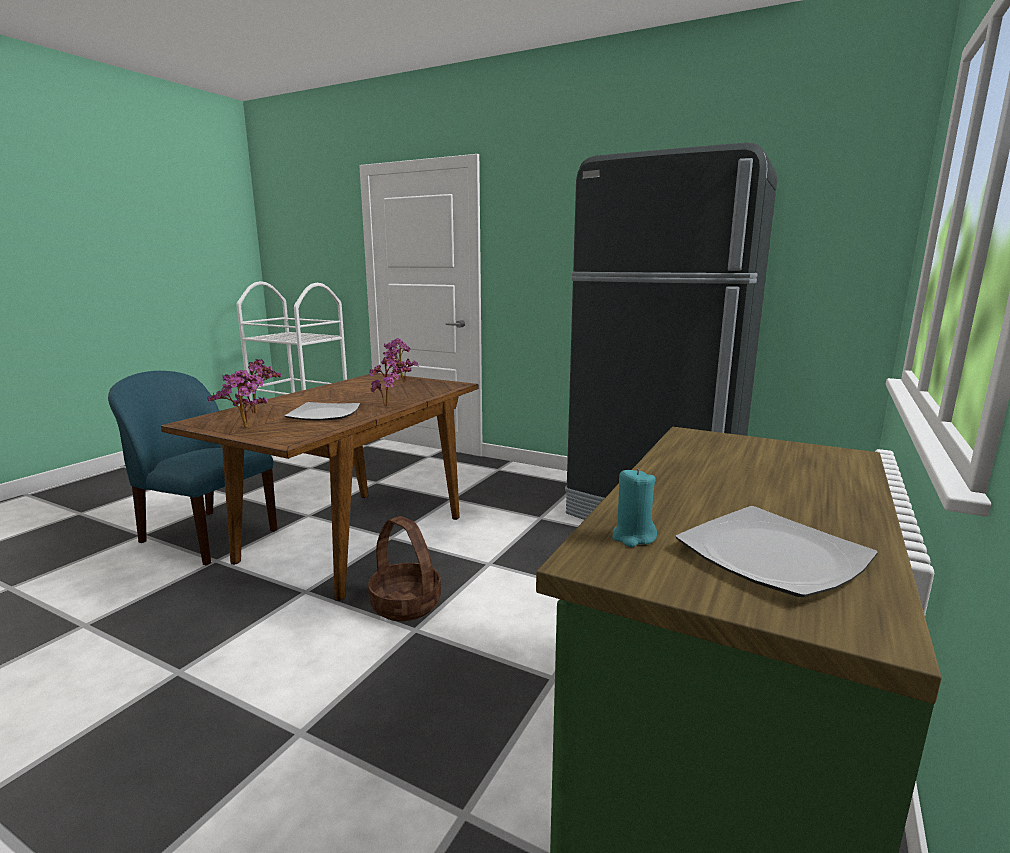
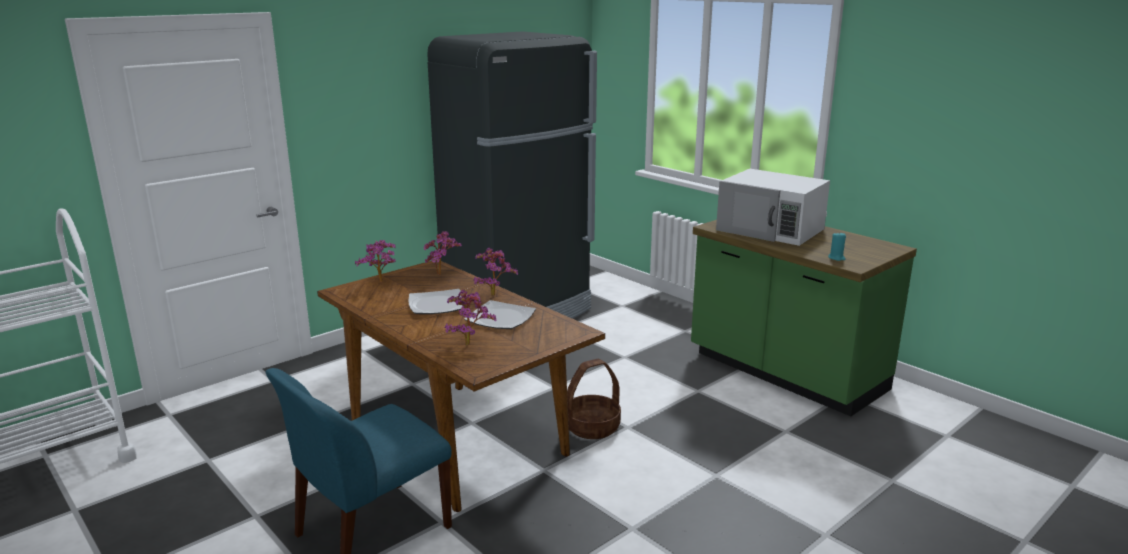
camera: 70 degrees left, 5 degrees up
(245, 428) = (523, 347): potted plant -> potted plant (442, 275)
(753, 471) = (771, 229): none -> white microwave
(769, 555) = (853, 246): plate -> plate (437, 305)

